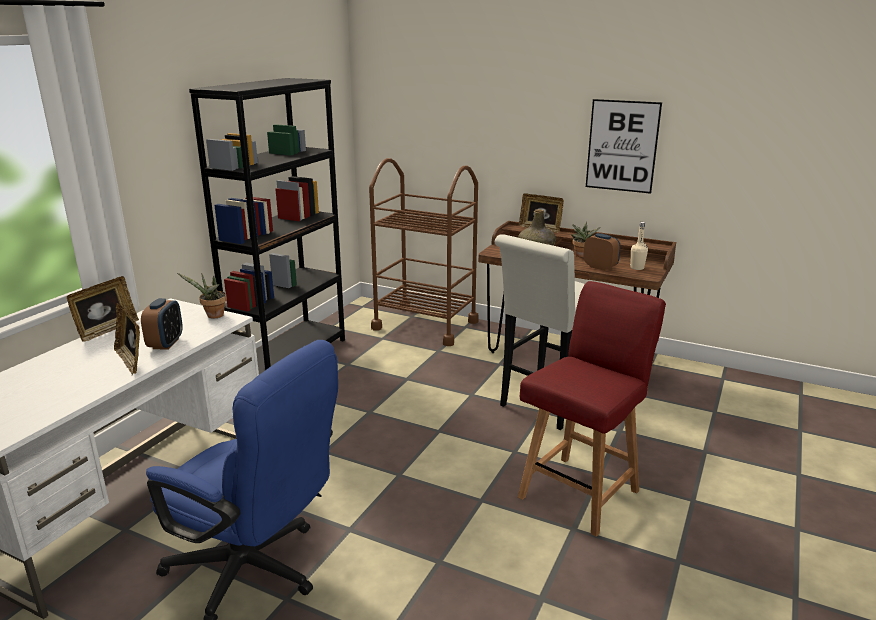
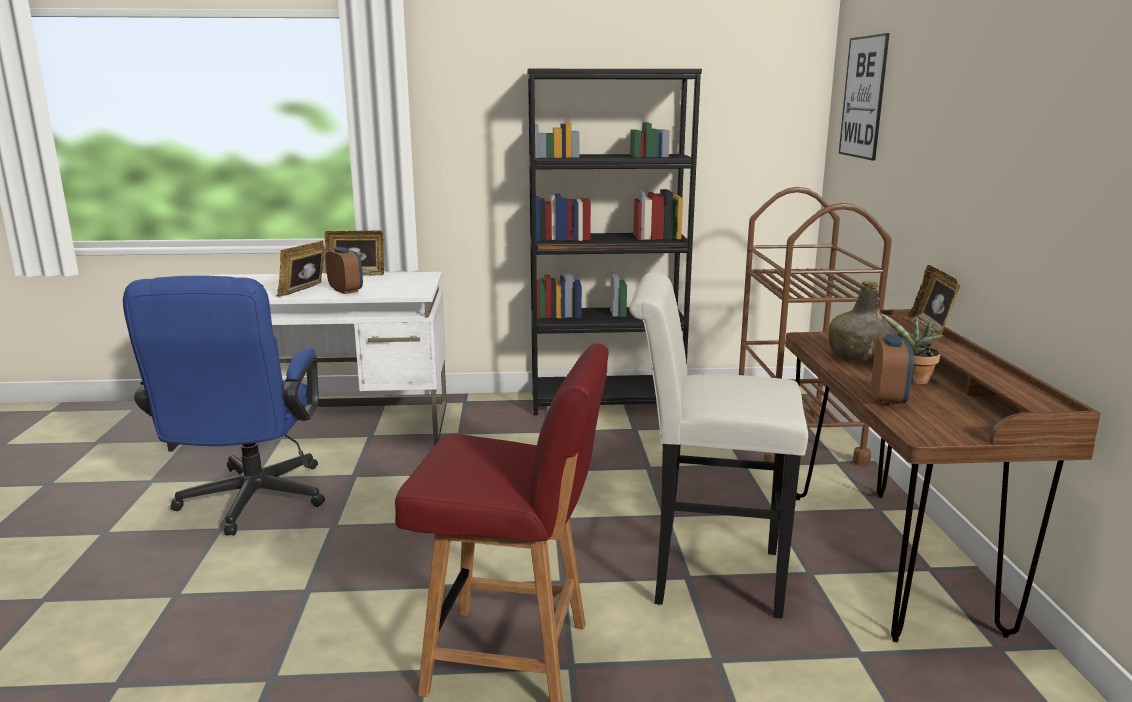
camera: 60 degrees right, 5 degrees down
(166, 344) = (346, 290): alarm clock -> alarm clock turned 105 degrees counterclockwise
(213, 316) = (417, 288): potted plant -> none
(622, 146) = (1059, 193): picture -> picture (863, 97)
(637, 268) = (945, 422): beige bottle -> none

